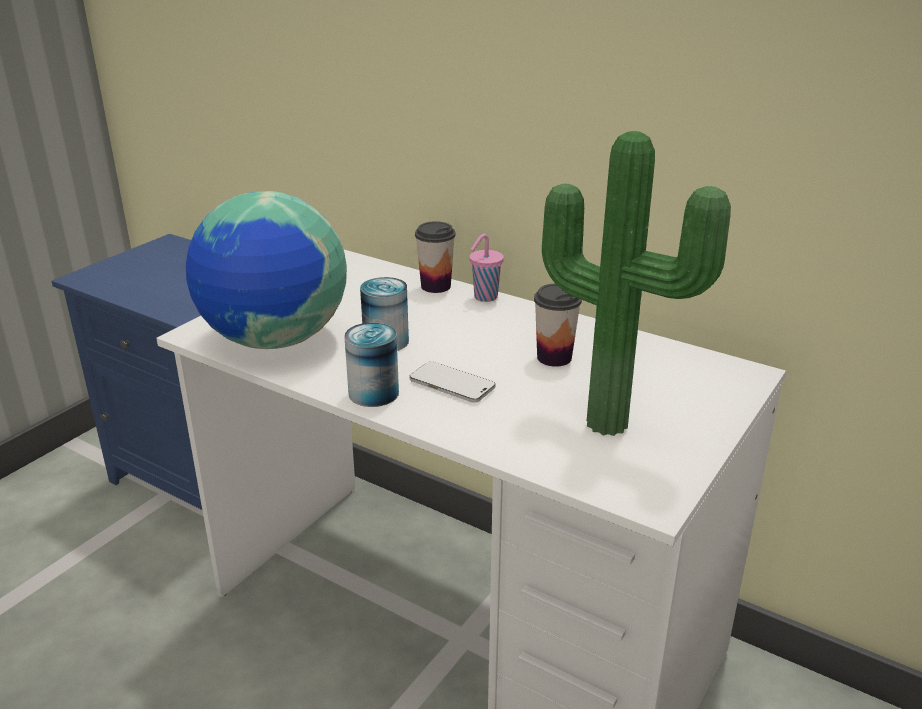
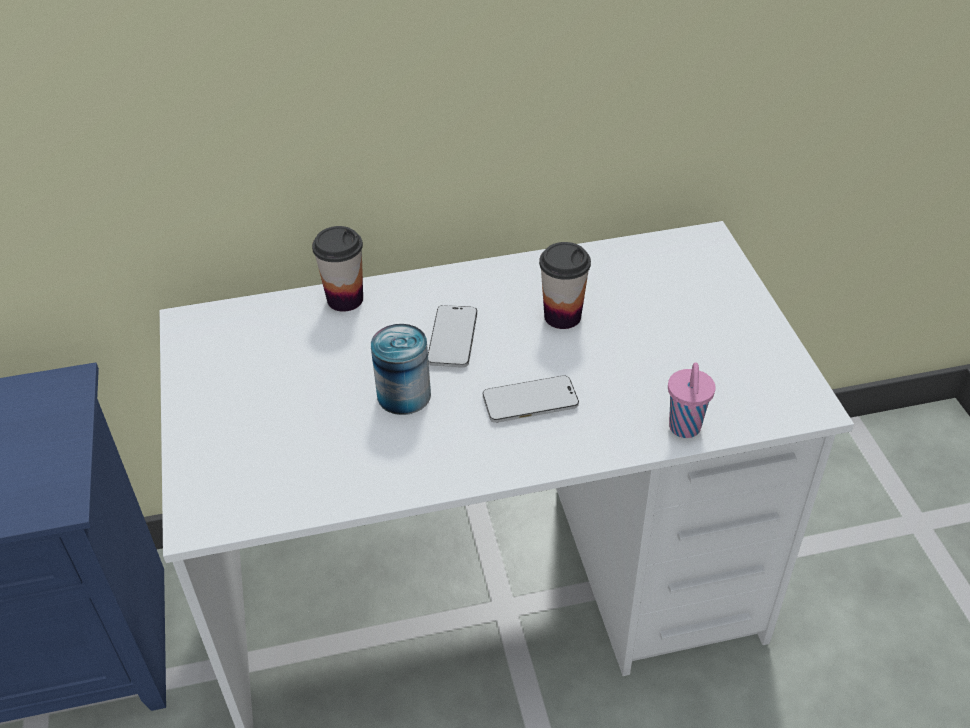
camera: 45 degrees left, 15 degrees up
(274, 340) = (298, 468): globe -> none
(373, 393) = (484, 458): can -> none
(463, 332) = (452, 338): none -> phone
(484, 297) = (409, 285): pink cup -> pink cup (684, 429)
(610, 420) = (686, 351): potted plant -> none

